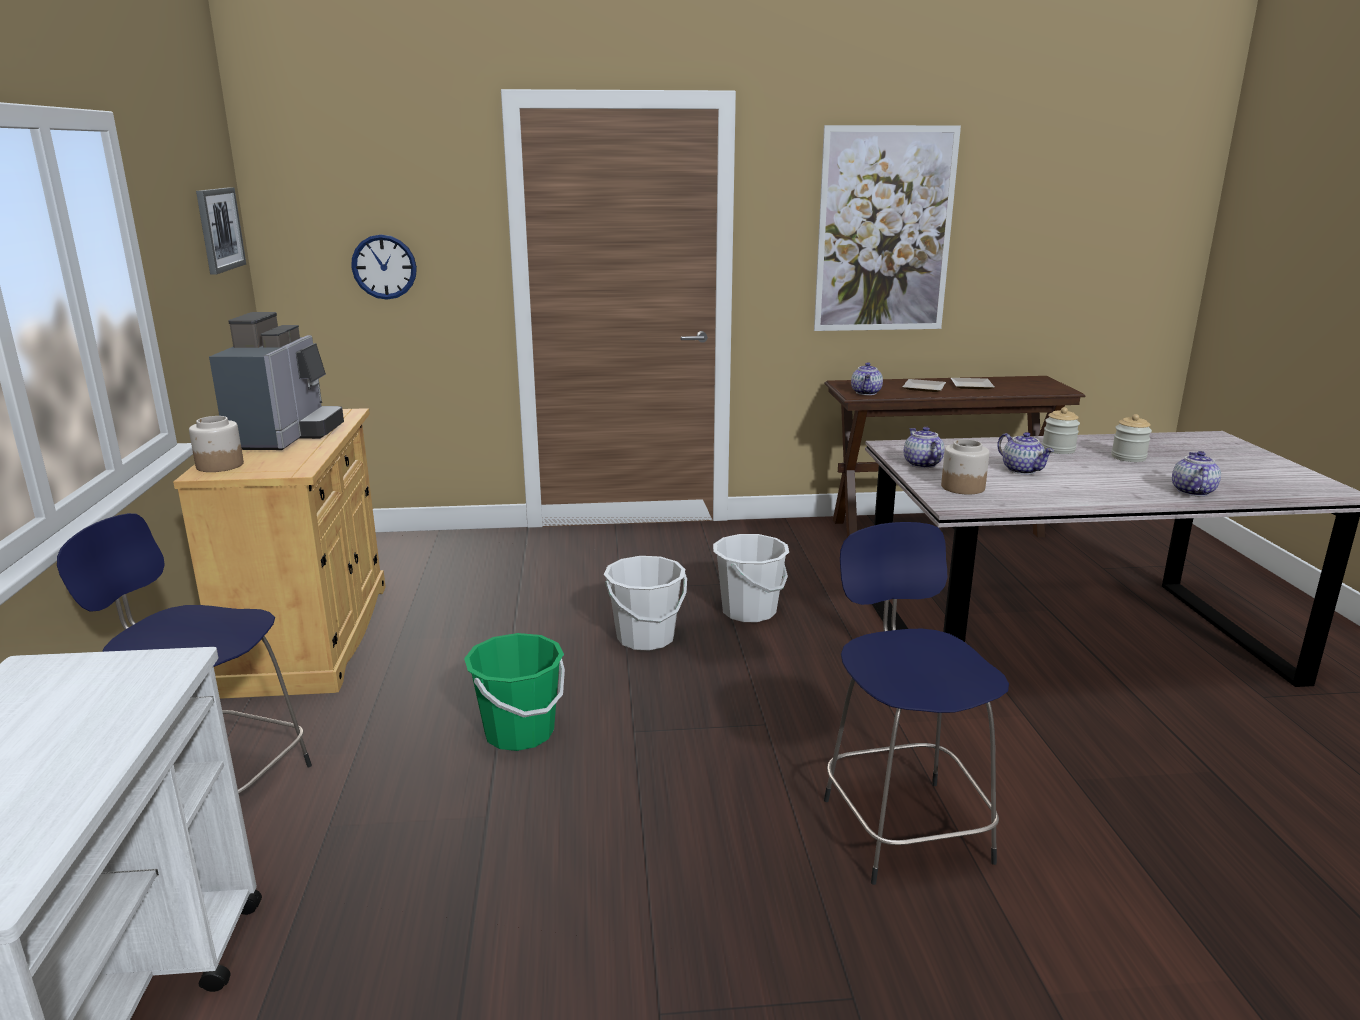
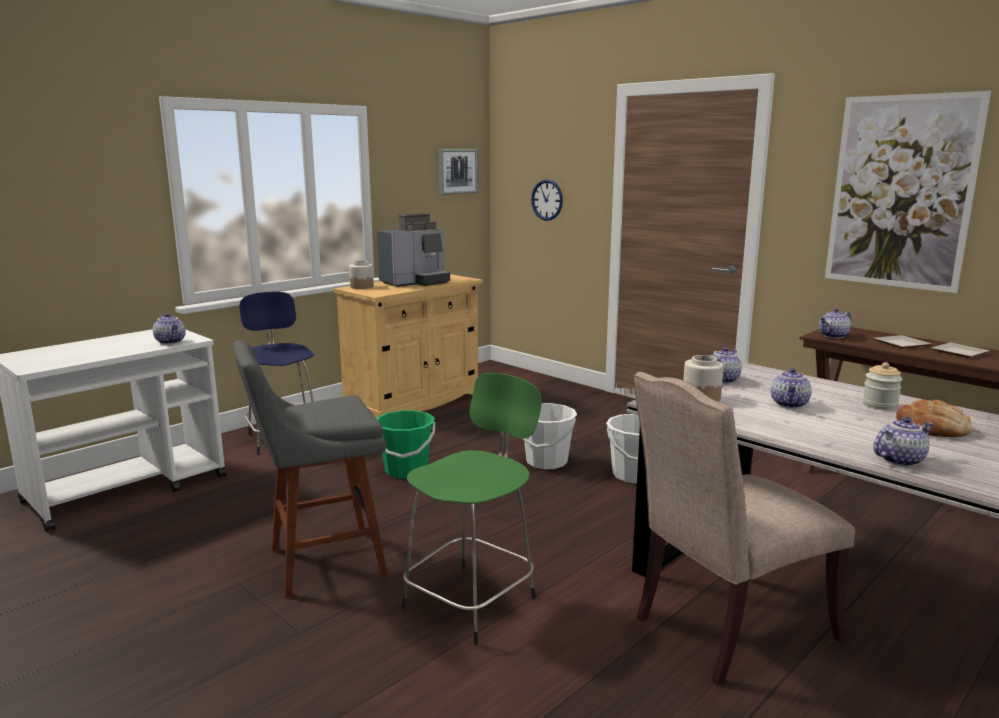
camera: 50 degrees right, 5 degrees down
(139, 685) = (171, 341): none -> teapot
(687, 909) = (320, 563): none -> grey stool
(903, 825) = (473, 600): blue stool -> green stool
(1076, 712) = (726, 629): none -> beige chair
(1128, 457) = (933, 427): jar -> bread

